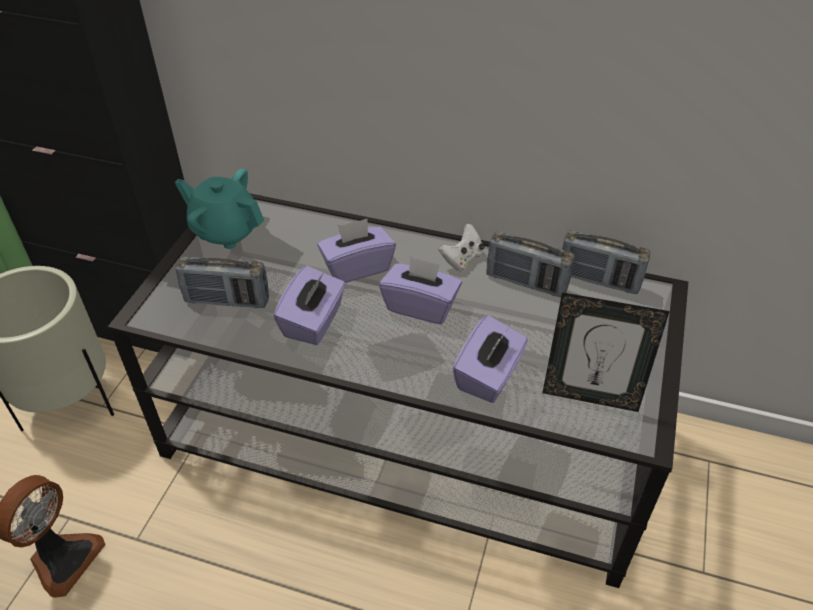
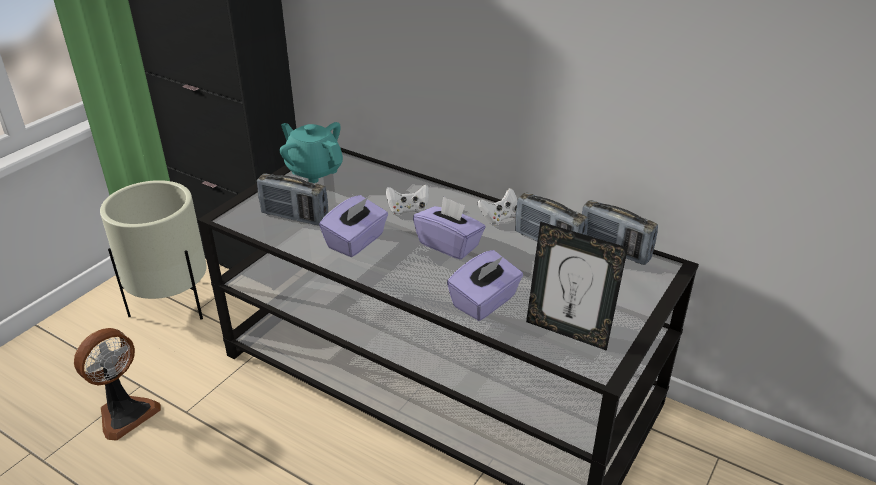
camera: 15 degrees right, 10 degrees down
(357, 267) = (408, 210): purple tissue box -> white game controller

